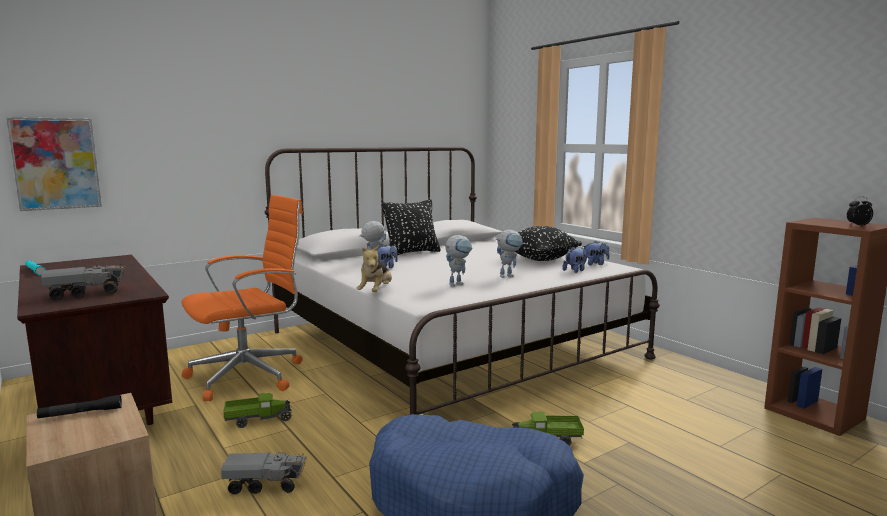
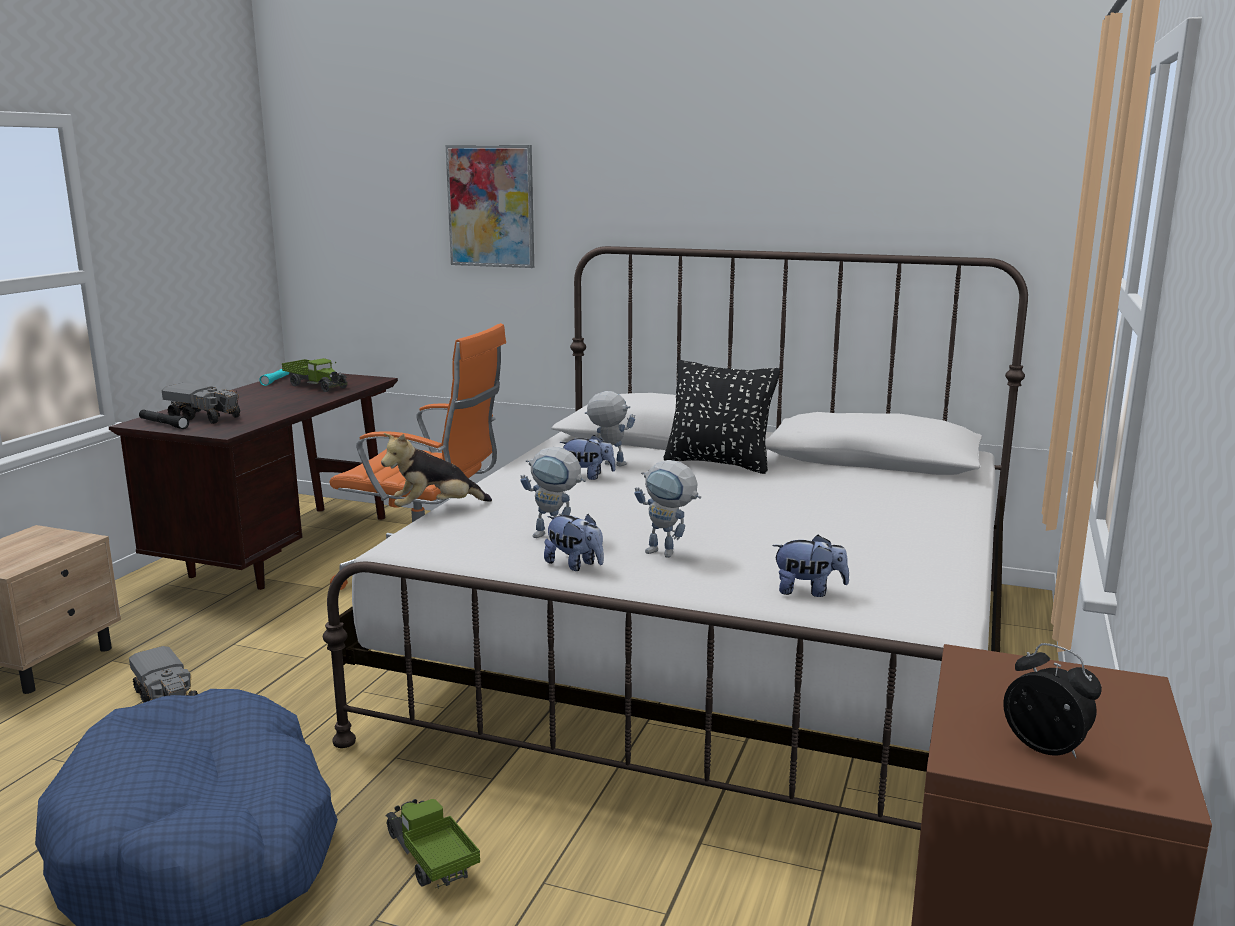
camera: 55 degrees right, 5 degrees up
(56, 164) = (346, 253): picture -> picture (491, 206)
(81, 413) = (46, 539): black flashlight -> black flashlight (163, 424)
(258, 419) = (314, 632): toy truck -> toy truck (316, 385)
(539, 259) = (854, 545): black pillow -> none
(595, 264) = (908, 596): plush toy -> plush toy (575, 565)

